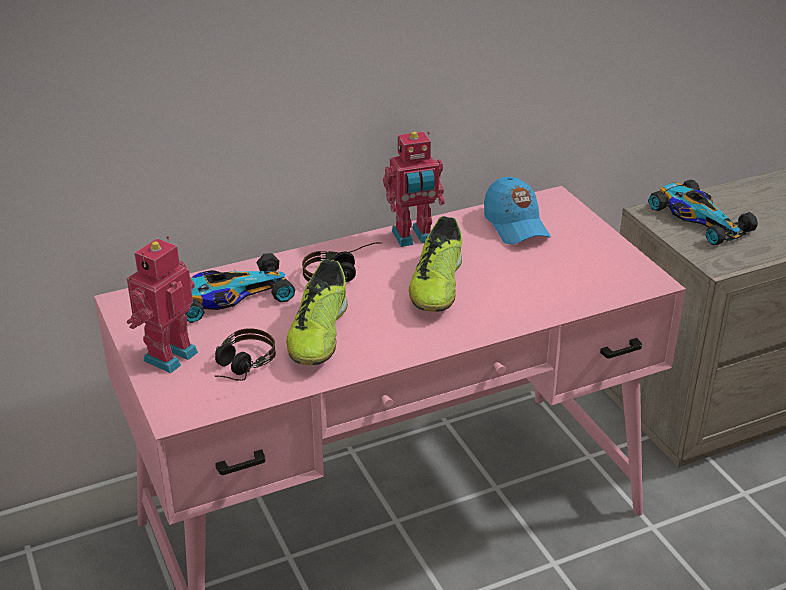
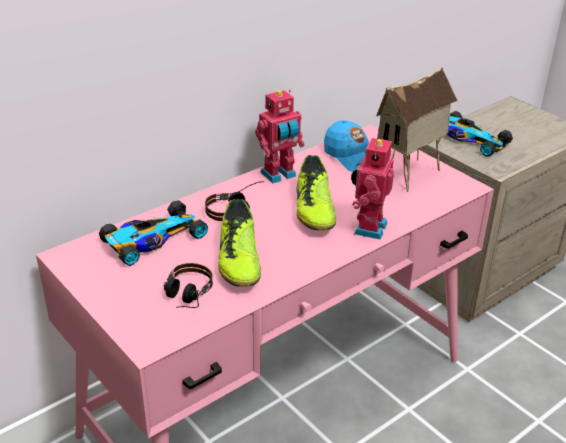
camera: 15 degrees left, 0 degrees up
(167, 355) = (120, 295): toy robot -> toy robot (368, 228)
(579, 261) = (410, 178): none -> toy house

